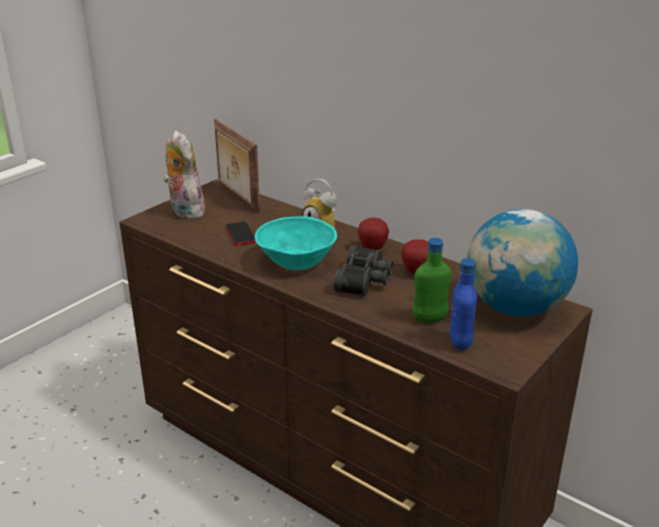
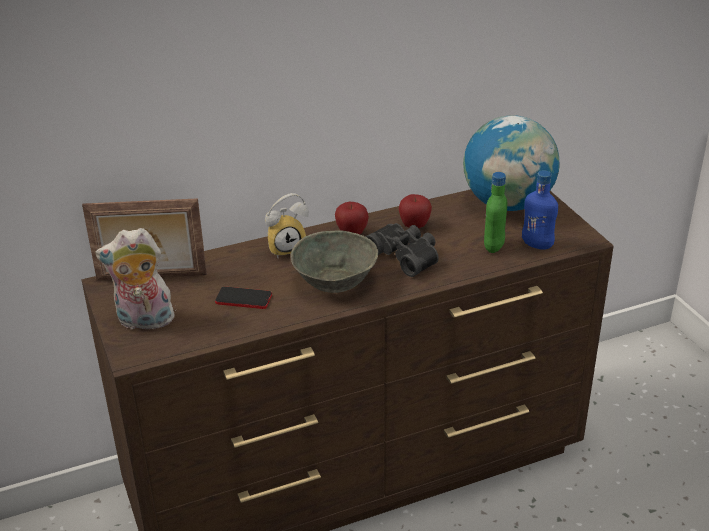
camera: 60 degrees left, 5 degrees up
(296, 262) = (336, 282): turquoise bowl -> grey bowl

